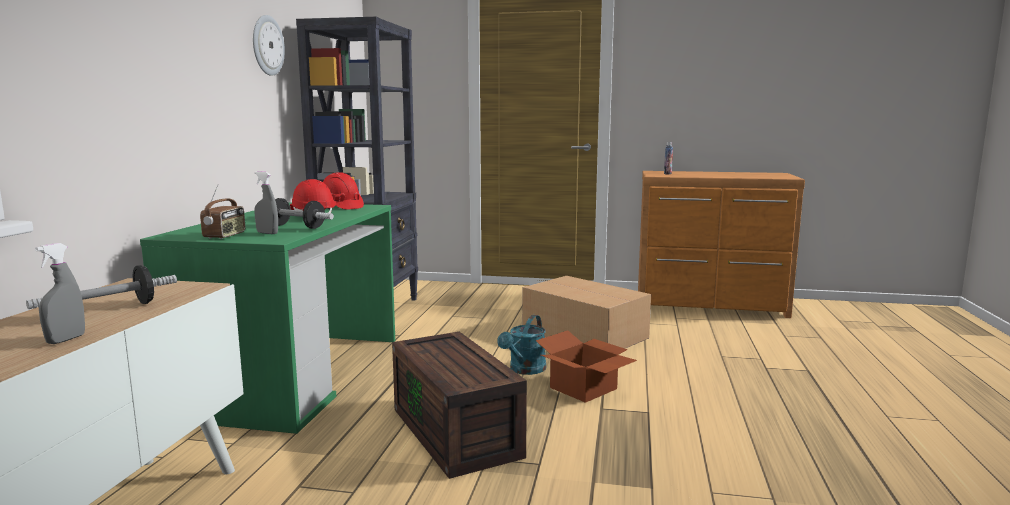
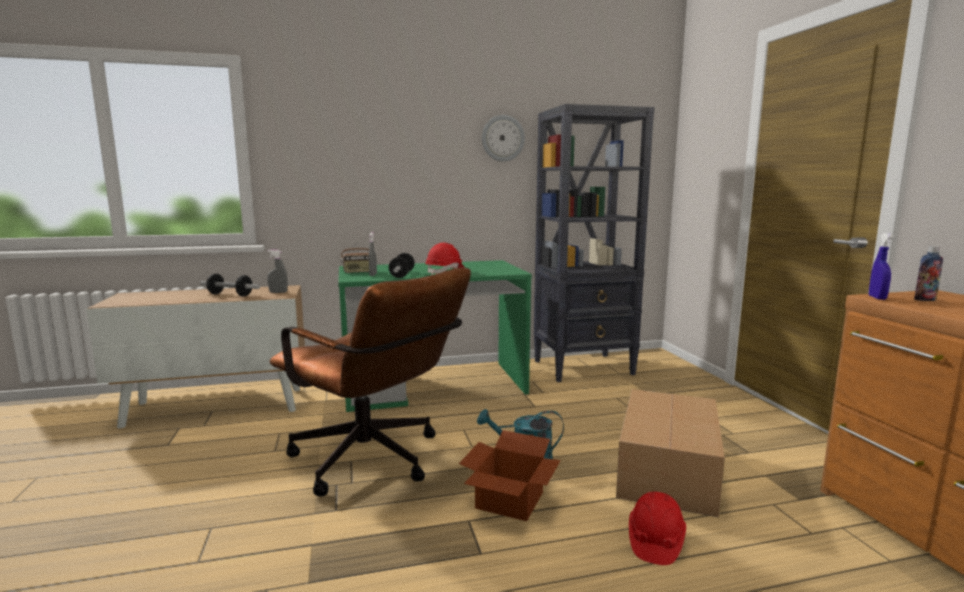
camera: 65 degrees right, 0 degrees up
(66, 339) = (178, 300): grey spray bottle -> grey spray bottle (278, 292)
(341, 207) = (499, 268): red hard hat -> red hard hat (655, 541)
(458, 432) = (375, 462): brown storage box -> brown office chair
(657, 175) = (877, 298): none -> blue spray bottle

